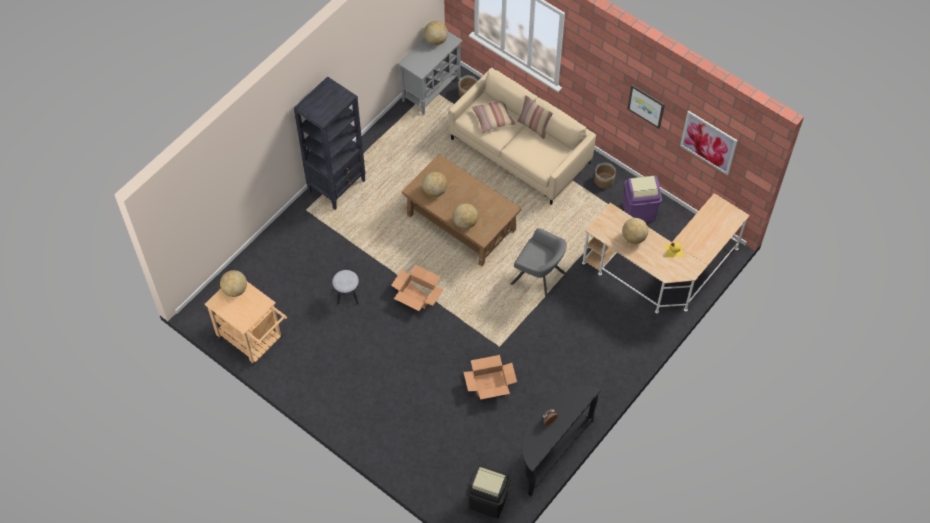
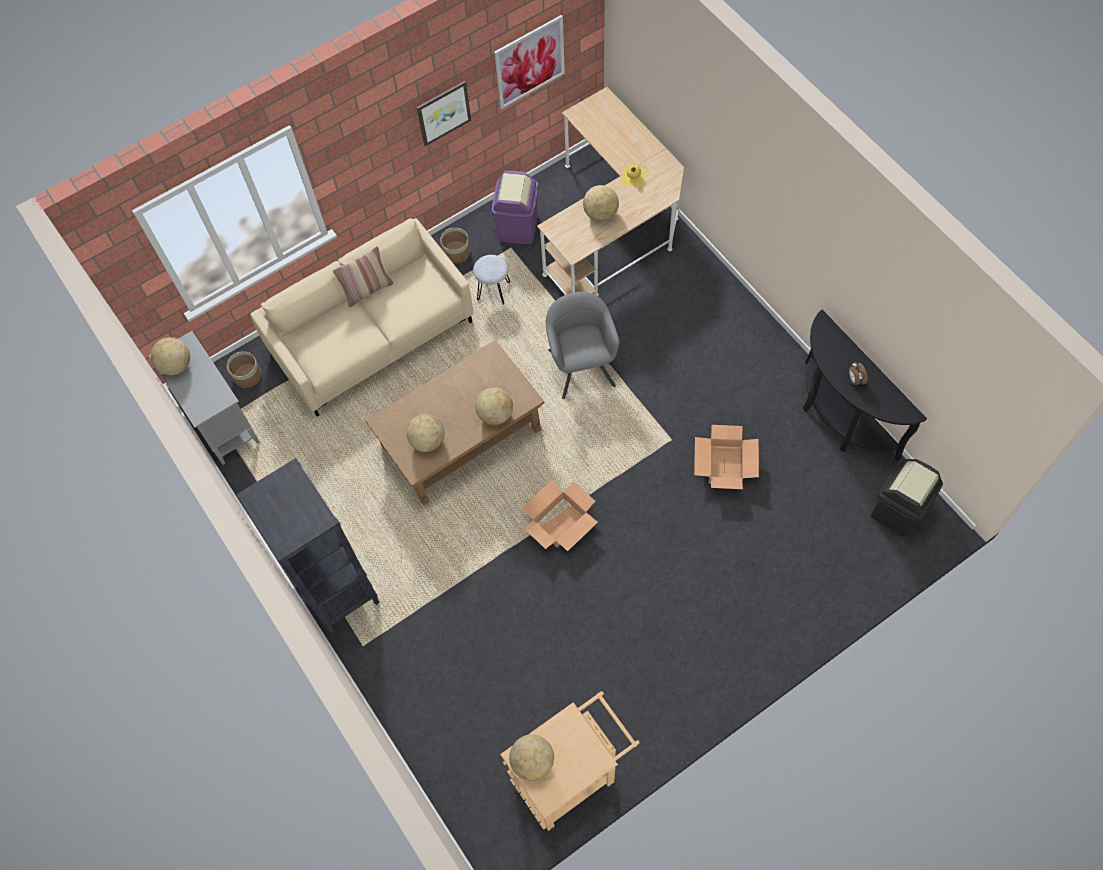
camera: 70 degrees left, 5 degrees up
(347, 296) = (533, 618): grey stool -> grey stool (493, 291)
(493, 118) = (333, 336): pillow -> none
(538, 279) = (581, 367): grey armchair -> grey armchair turned 60 degrees counterclockwise

